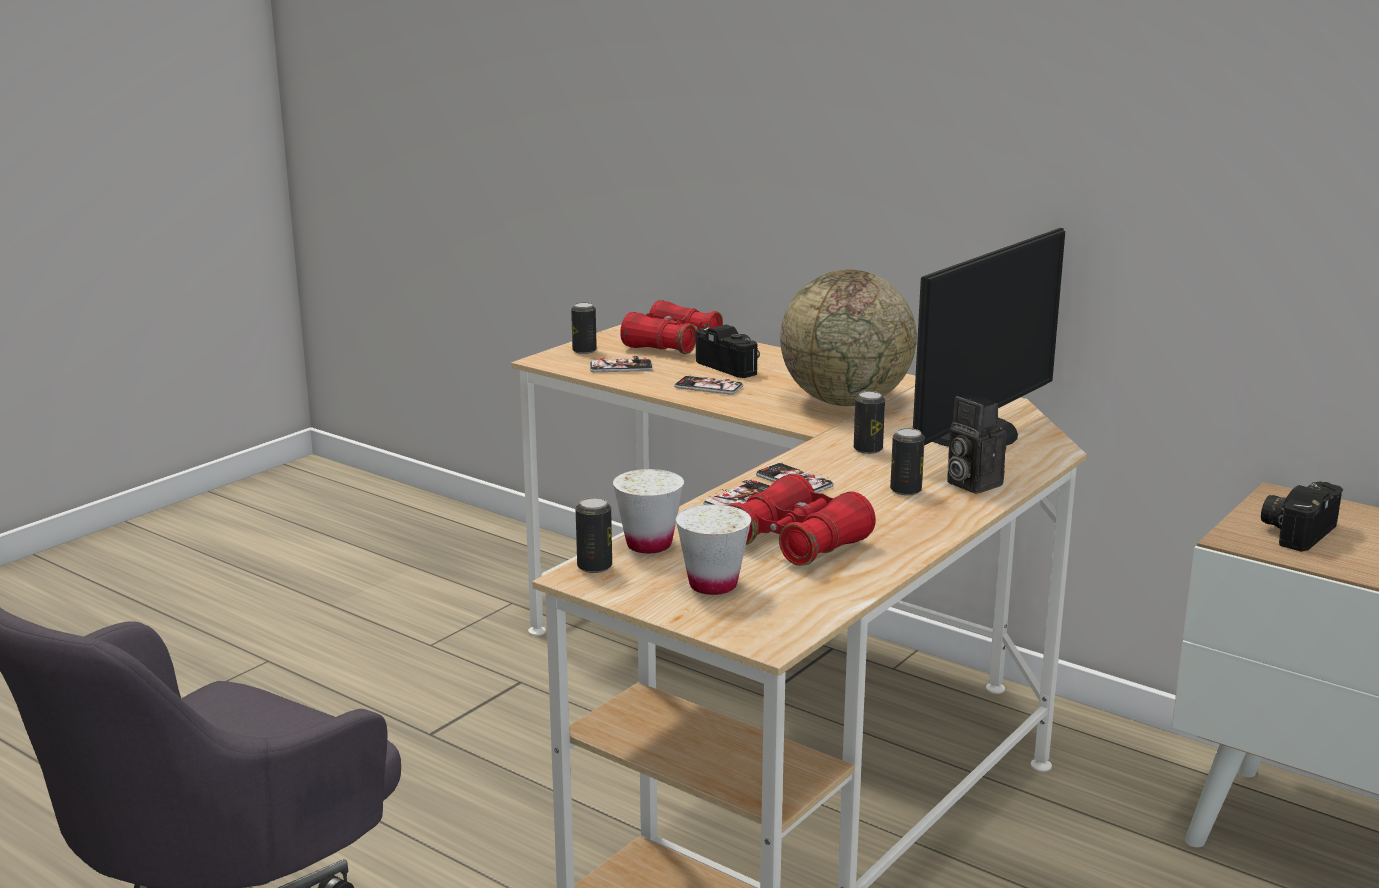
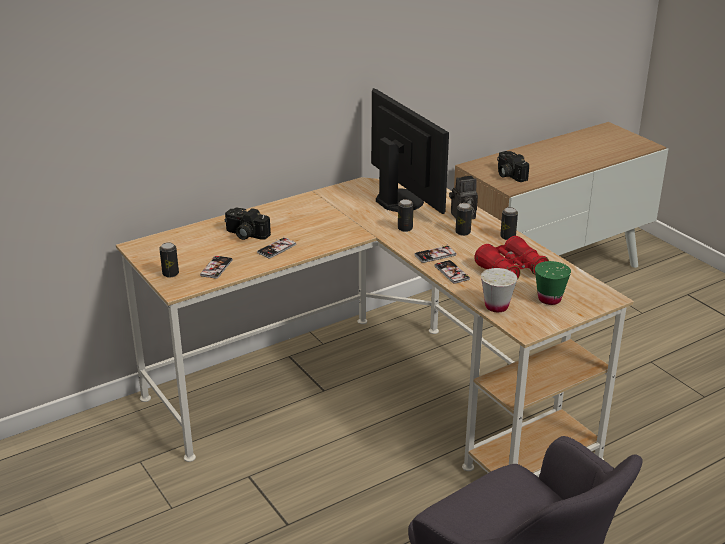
camera: 70 degrees left, 10 degrees up
(594, 567) = (516, 325): can -> can (507, 237)
(672, 344) = (186, 244): red binoculars -> none
(713, 585) = (549, 299): white cup -> green cup
(733, 366) = (245, 235): camera -> camera turned 135 degrees counterclockwise
(846, 402) = (332, 218): globe -> none

